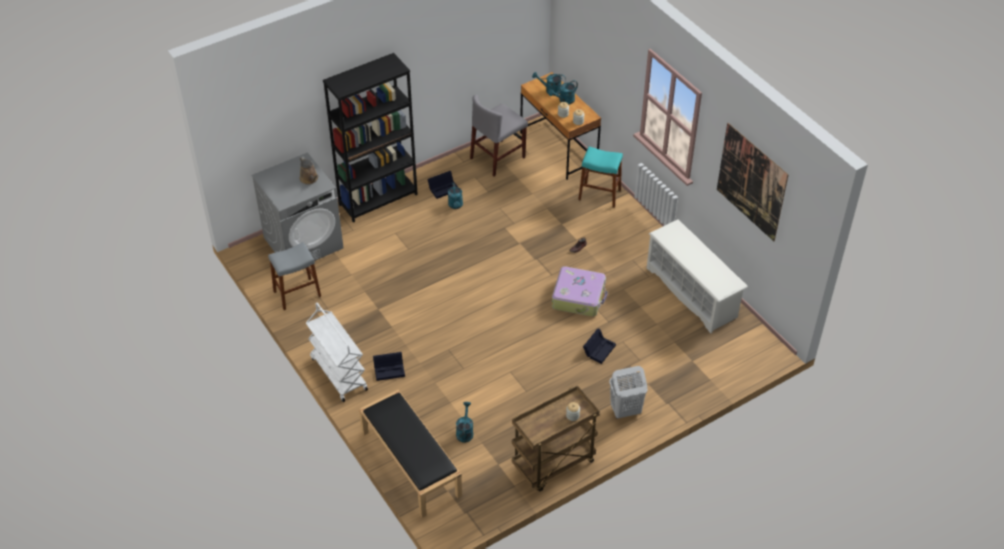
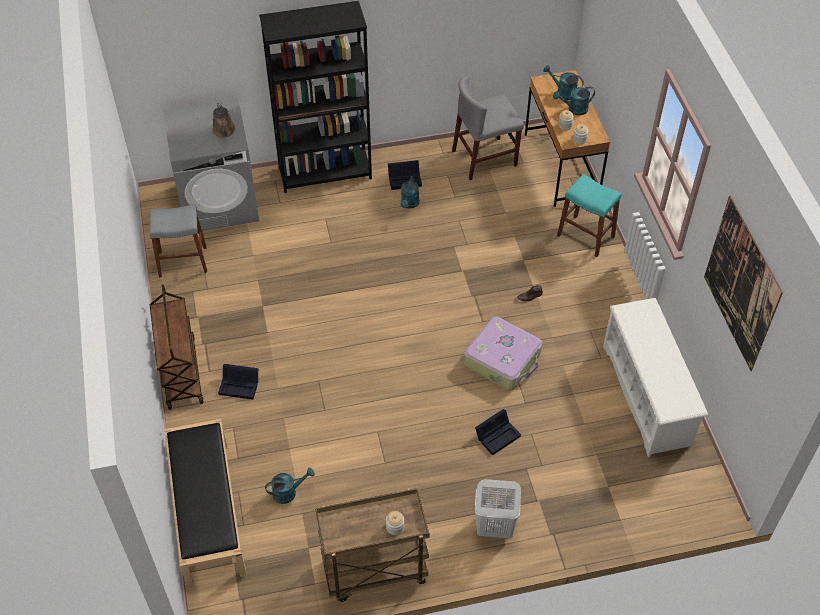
camera: 20 degrees right, 5 degrees up
(338, 373) = (181, 372): white cart -> brown cart
(465, 431) = (289, 492): turquoise watering can -> turquoise watering can turned 45 degrees clockwise

